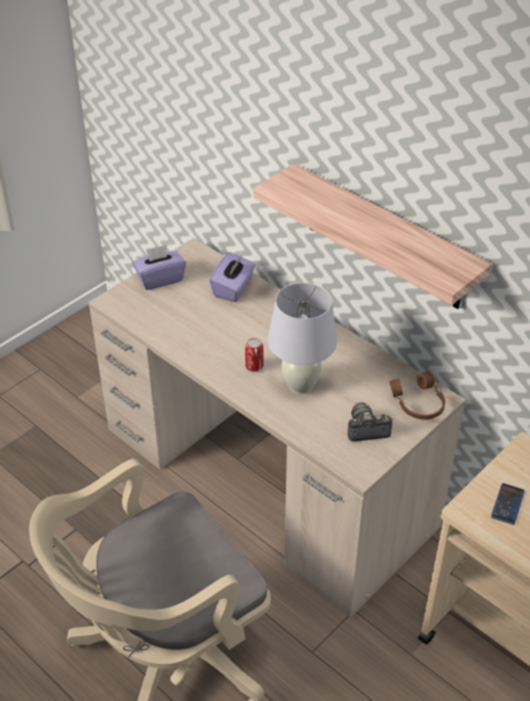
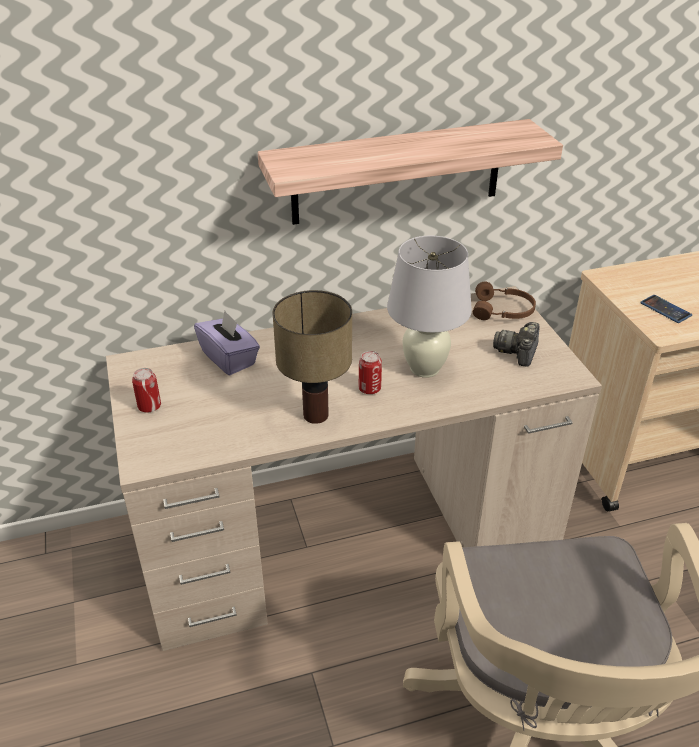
camera: 60 degrees left, 5 degrees down
(160, 279) = (149, 406): purple tissue box -> can
(207, 353) = (317, 415): none -> table lamp

